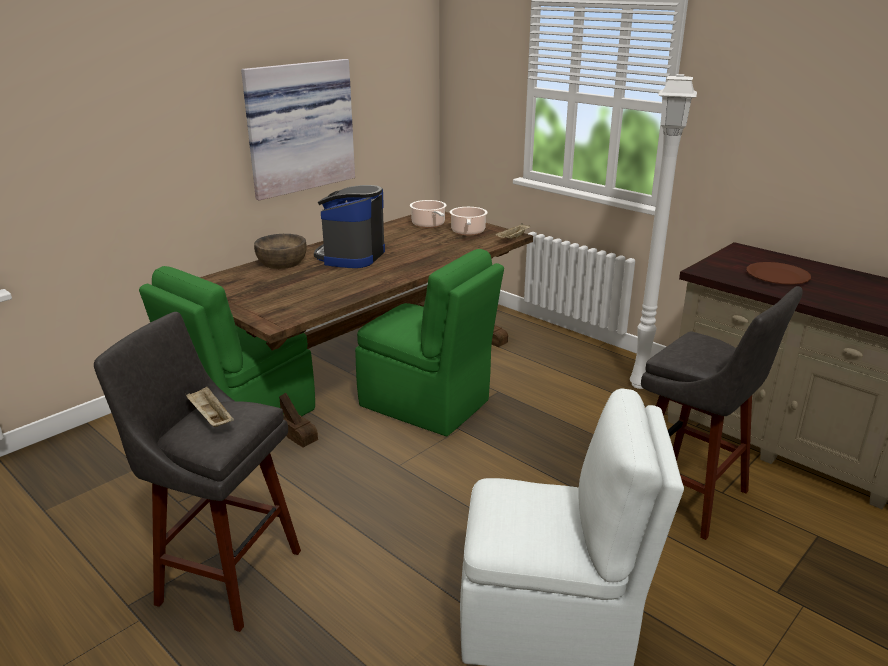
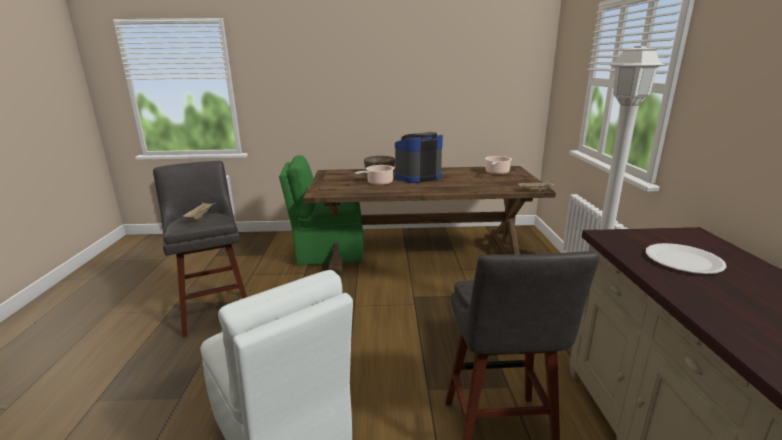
camera: 45 degrees right, 5 degrees down
(298, 127) = (423, 96): picture -> none
(427, 404) = (418, 283): green chair -> none
(468, 232) = (512, 181): cooking pot -> cooking pot (378, 183)
(777, 275) = (683, 260): brown plate -> white plate

